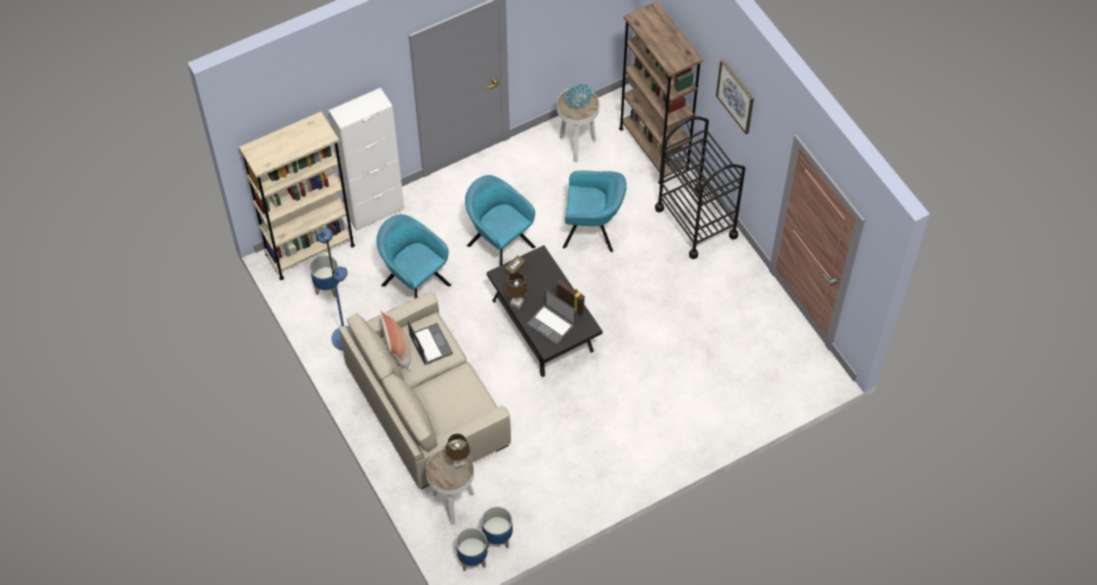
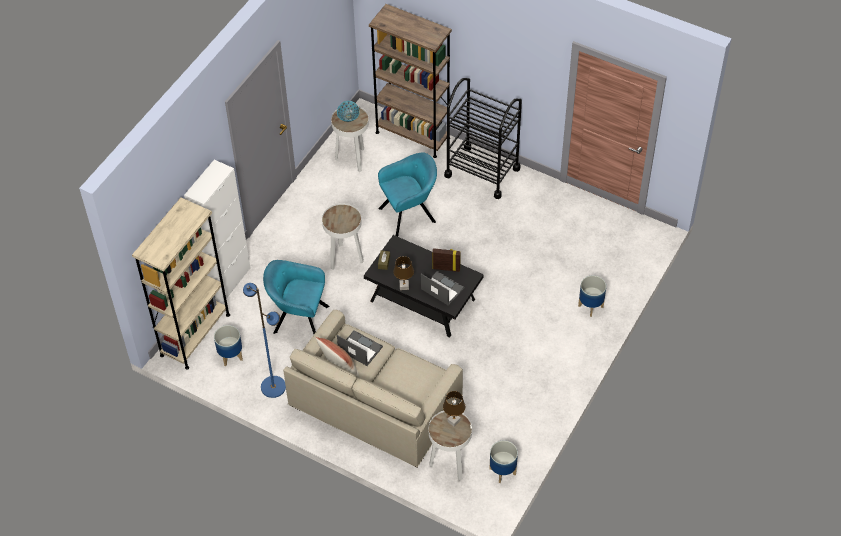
camera: 30 degrees left, 5 degrees down
(472, 559) = (495, 497): planter -> planter (590, 306)
(499, 244) = (344, 258): turquoise armchair -> white side table
(551, 324) = (442, 288): laptop -> laptop turned 150 degrees counterclockwise
(735, 96) = (495, 43): picture -> none

